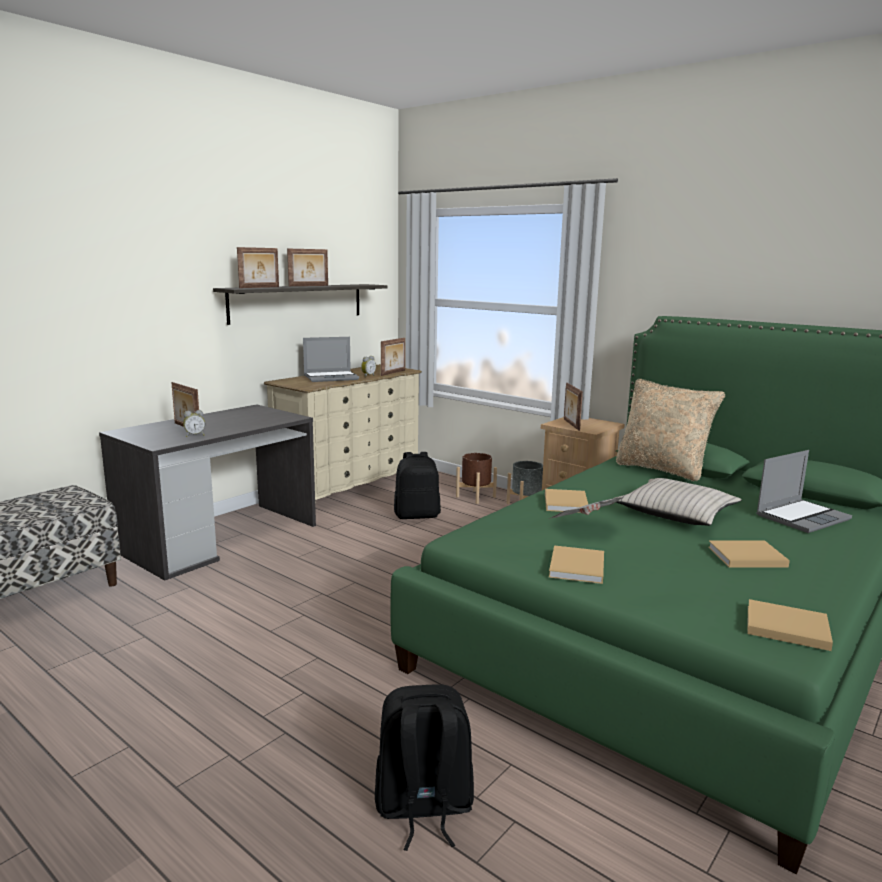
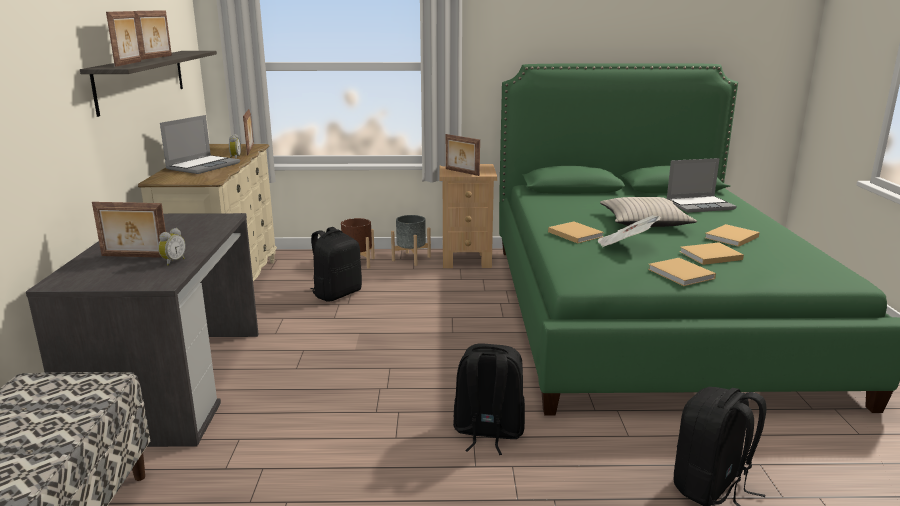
camera: 40 degrees left, 5 degrees up
(334, 659) = (488, 432): none -> black backpack
(662, 471) = (572, 196): beige pillow -> none
(784, 627) = (826, 270): beige book -> beige book (709, 256)
(802, 517) = (700, 205): laptop -> laptop turned 60 degrees clockwise

